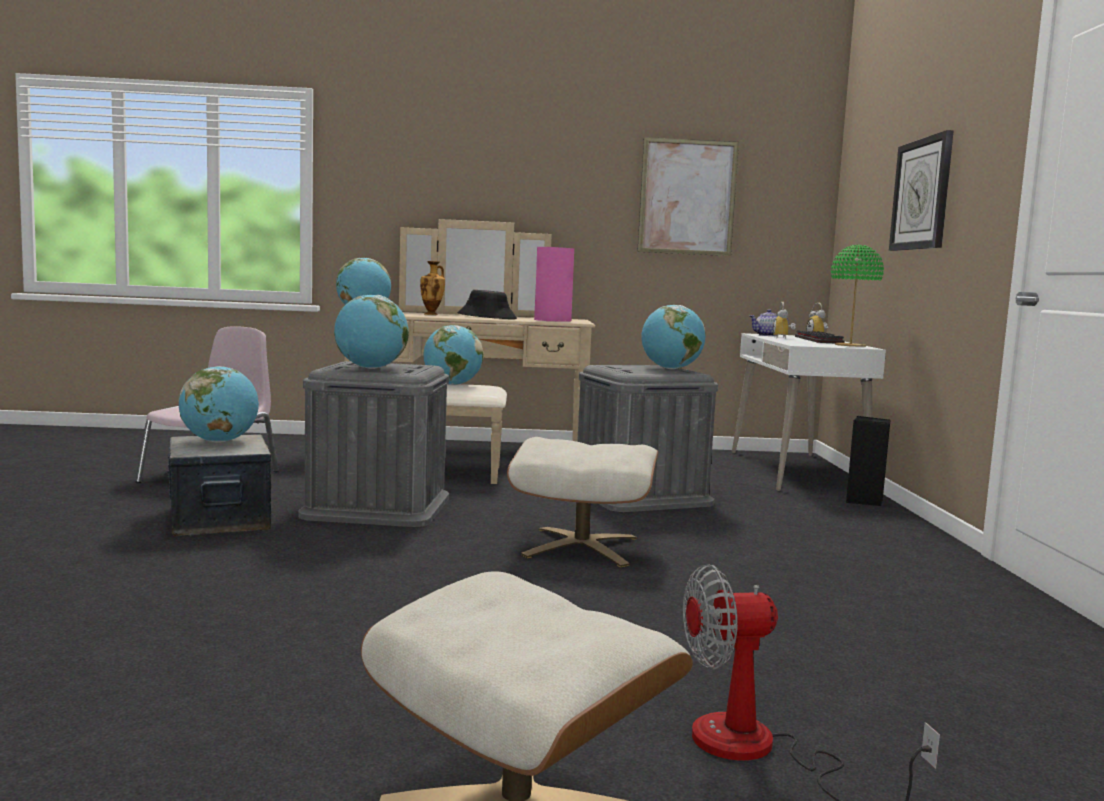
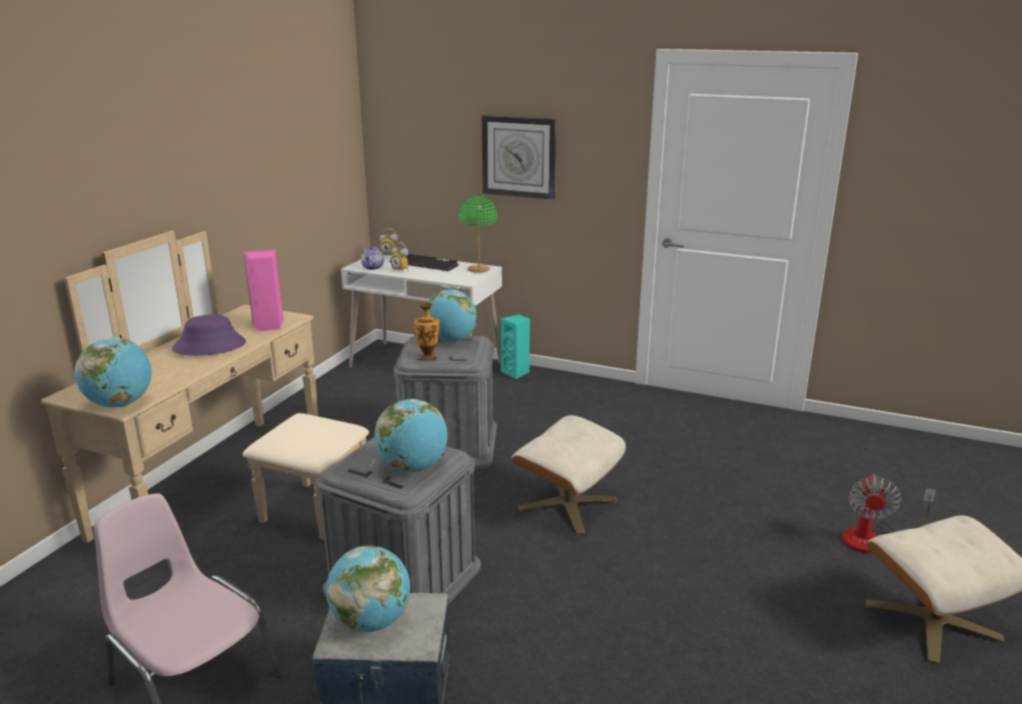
camera: 65 degrees left, 15 degrees up
(432, 314) = (156, 368): vase -> vase (428, 356)
(452, 385) = (297, 435): globe -> none
(487, 317) = (209, 346): black hat -> purple hat
(687, 197) = (284, 159): picture -> none
(864, 501) = (516, 372): black speaker -> turquoise speaker

